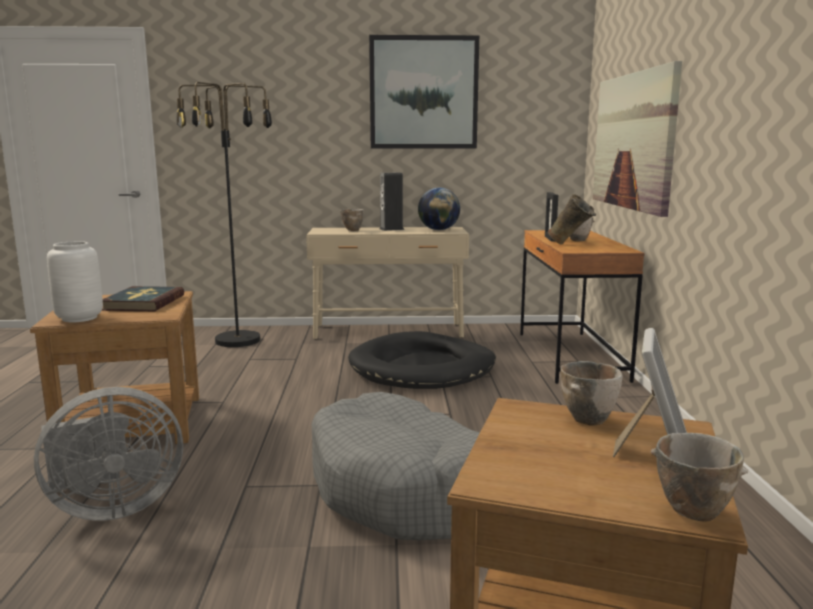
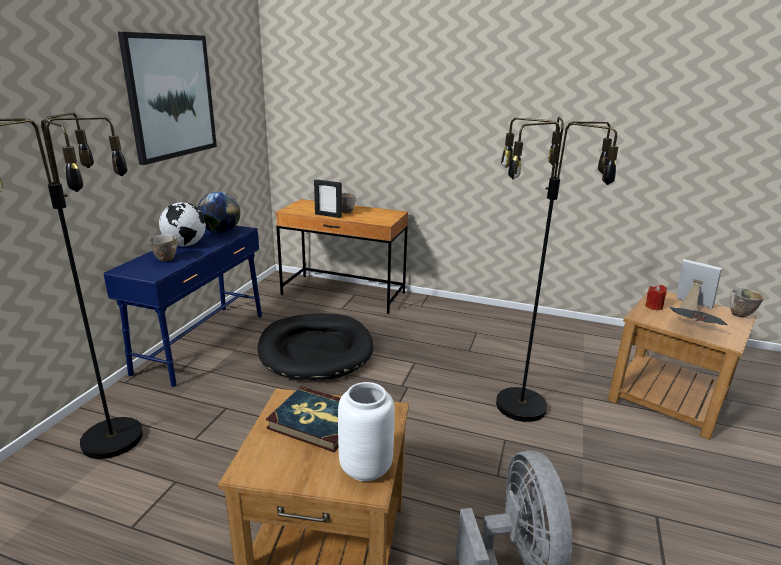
camera: 70 degrees left, 10 degrees up
(388, 332) = (203, 343): beige console table -> blue console table
(391, 229) = (185, 245): speaker -> globe
(409, 490) = (521, 405): grey dog bed -> floor lamp
(517, 451) = (694, 329): none -> newspaper
(571, 245) = (362, 217): beige vase -> none
(589, 419) = (653, 306): bowl -> red candle
(633, 141) = (367, 135): picture -> none

